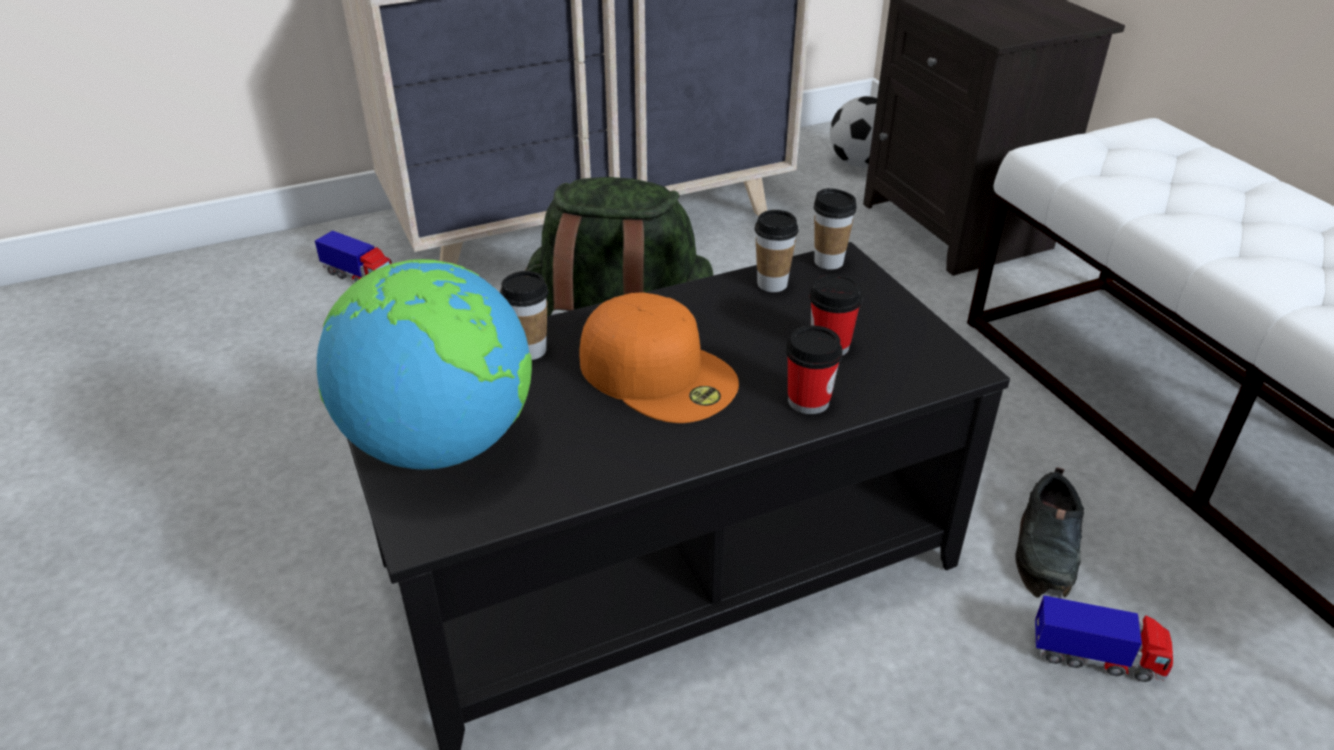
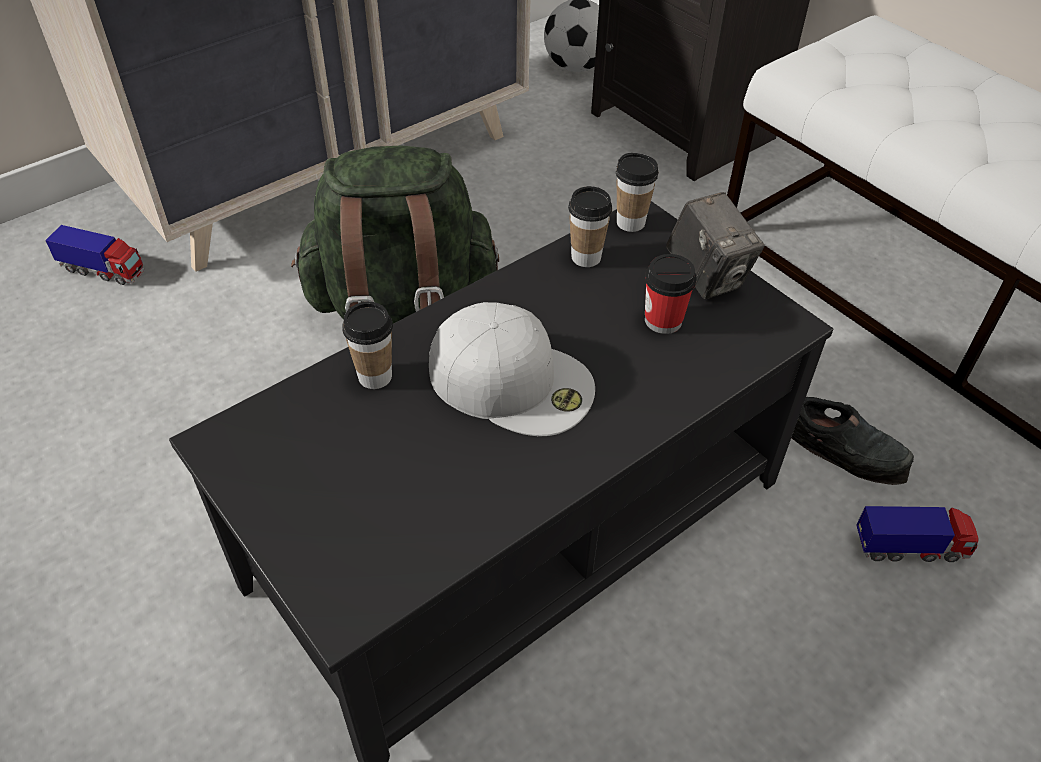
camera: 15 degrees left, 10 degrees up
(440, 443) = (324, 505): globe -> none
(659, 373) = (513, 380): orange cap -> white cap
(808, 401) = (664, 387): cup -> none
(890, 315) = (707, 276): none -> camera
(1048, 546) = (845, 448): black shoe -> black shoe turned 60 degrees counterclockwise

